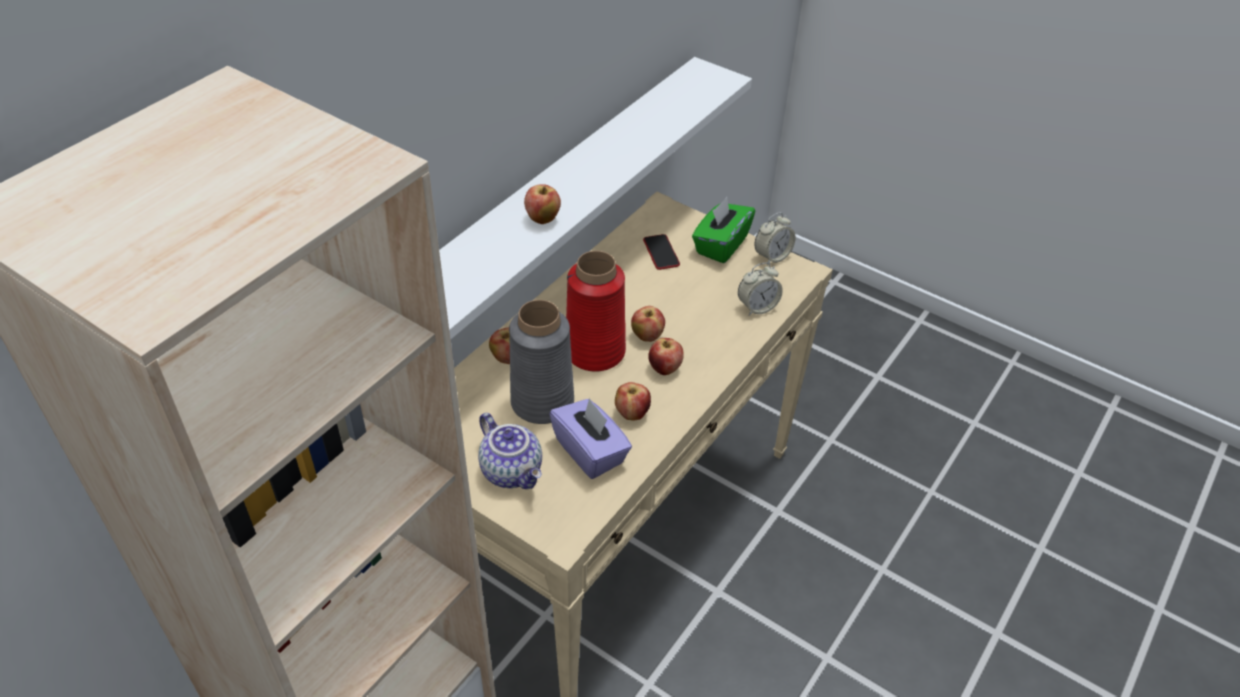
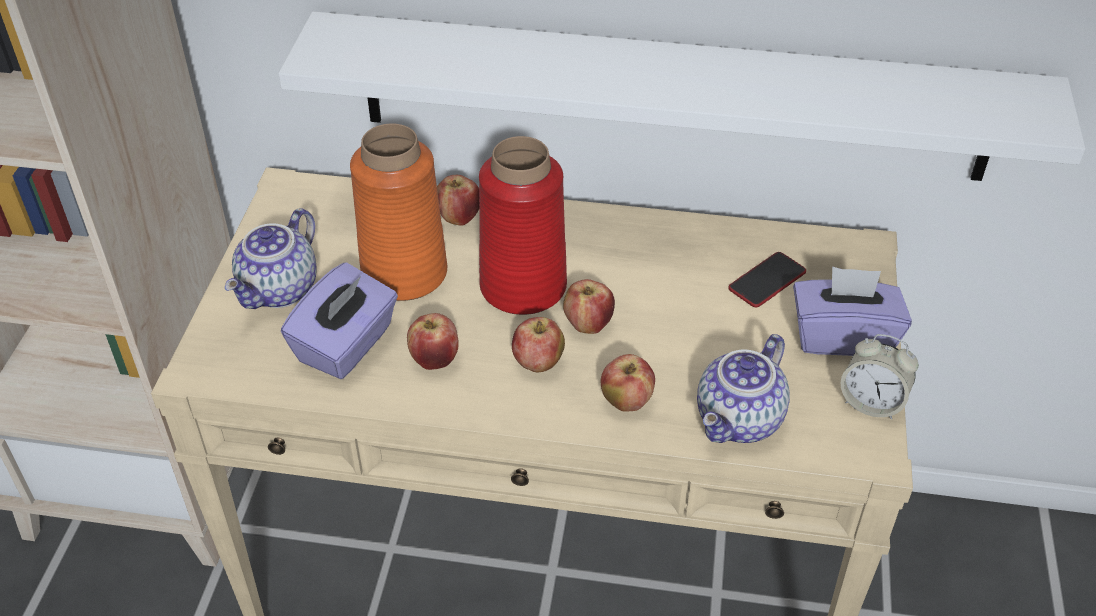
camera: 65 degrees right, 0 degrees up
(542, 219) = (541, 70): apple -> apple (626, 401)
(542, 402) = (404, 273): grey vase -> orange vase
(720, 245) = (842, 336): green tissue box -> purple tissue box
(757, 307) = (740, 421): alarm clock -> teapot

